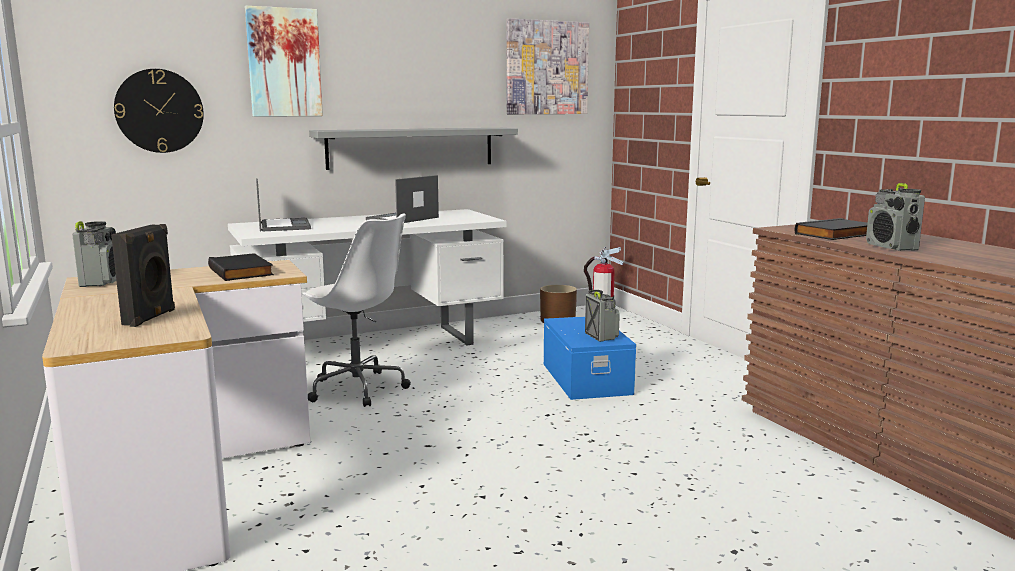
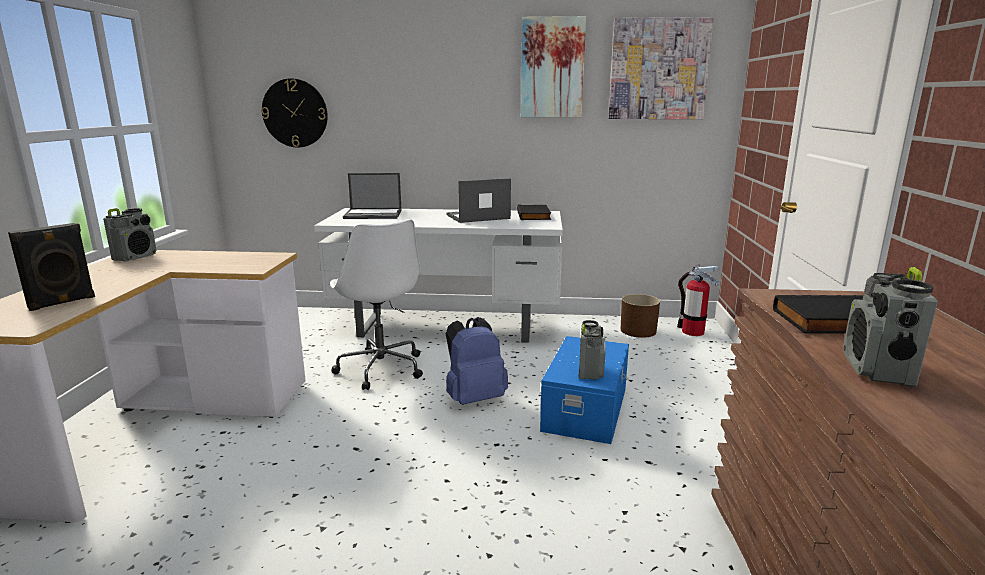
camera: 30 degrees right, 5 degrees up
(242, 271) = (235, 261): black book -> black book (534, 215)
(283, 225) = (374, 214): laptop -> laptop turned 75 degrees clockwise
(284, 62) = (392, 71): picture -> picture (552, 68)
(411, 147) = (506, 149): grey shelf -> none
(483, 391) = (474, 398): none -> blue backpack

